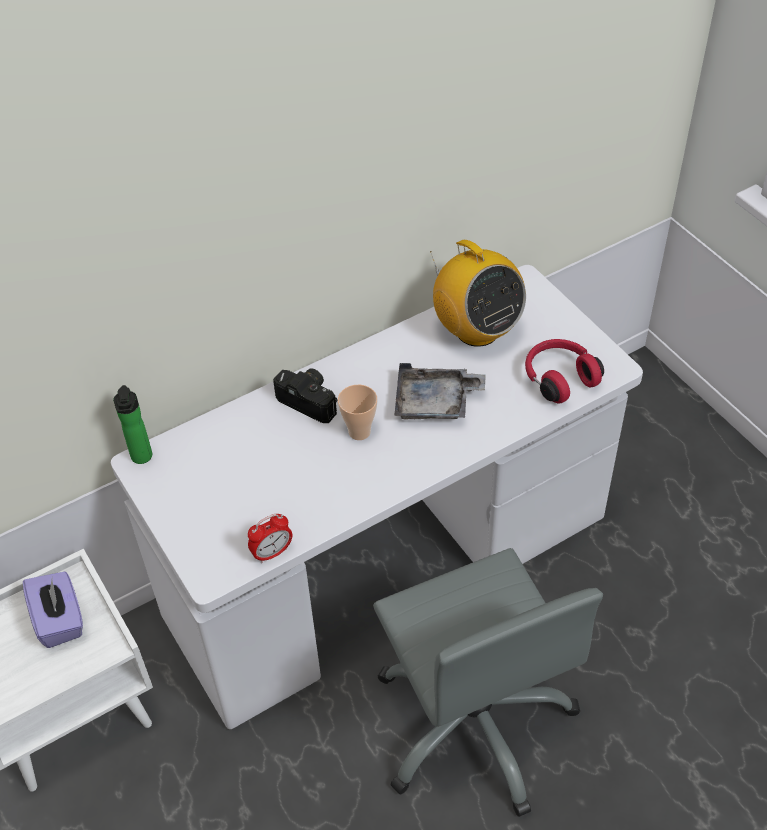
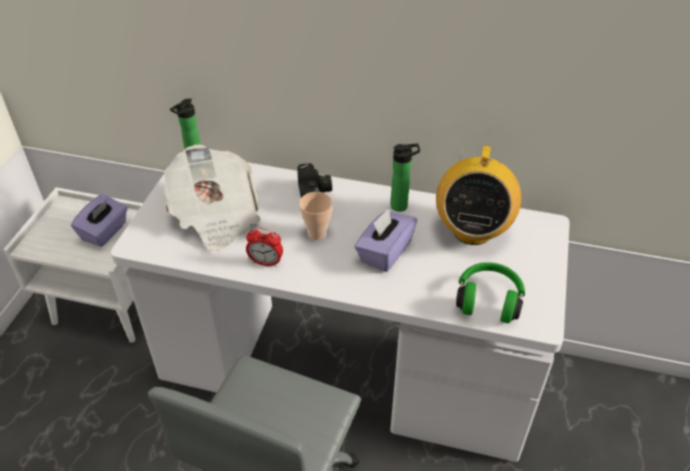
camera: 45 degrees right, 5 degrees down
(247, 490) = (215, 216): none -> newspaper
(272, 553) = (179, 258): alarm clock -> alarm clock (266, 262)
(394, 351) = (402, 206): none -> bottle
(435, 403) = (384, 252): grey tray -> purple tissue box
(559, 378) = (488, 299): red headphones -> green headphones

